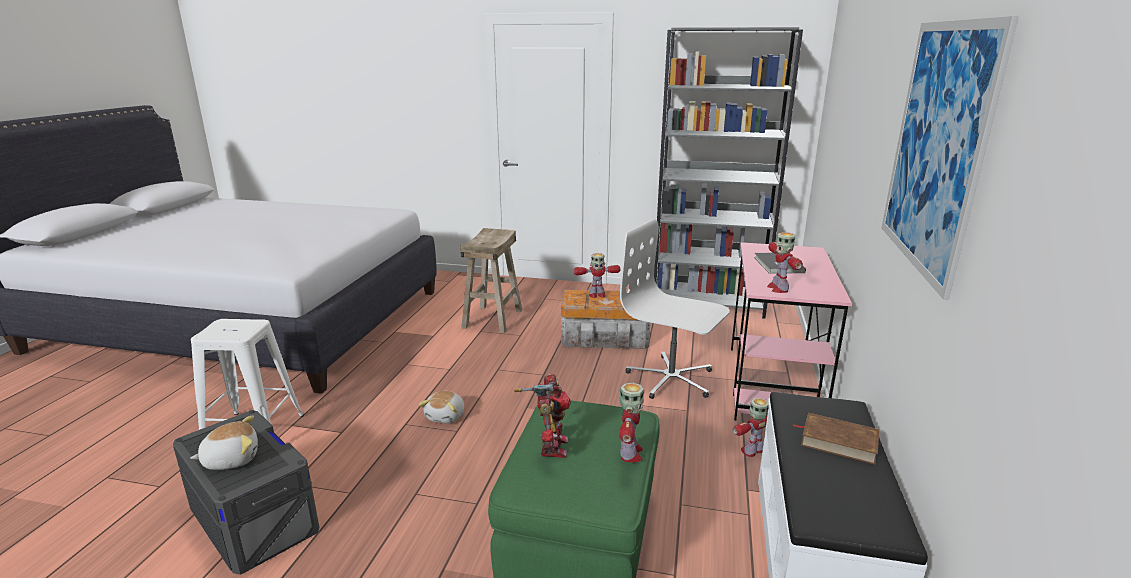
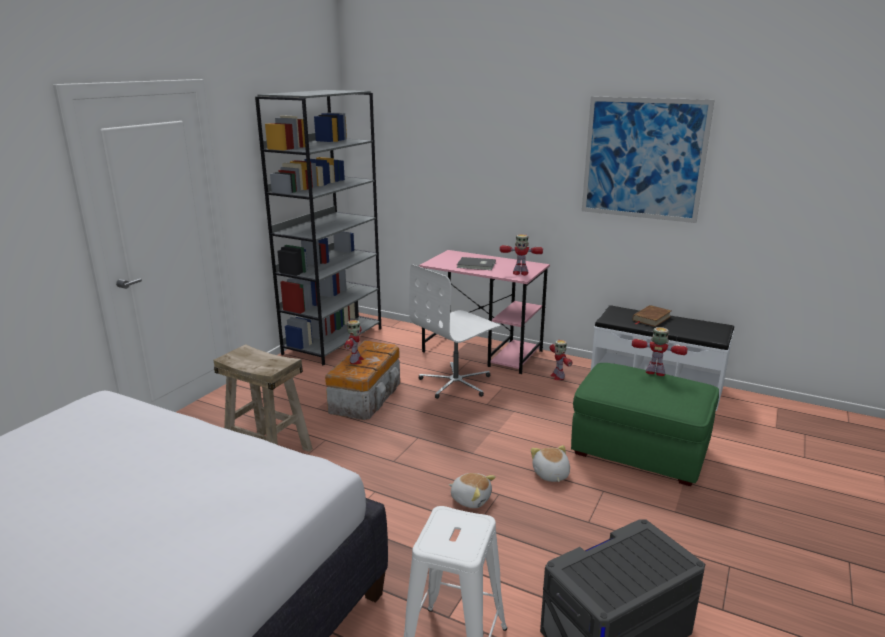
camera: 75 degrees left, 0 degrees up
(231, 459) = (638, 568): plush toy -> plush toy (550, 474)
(551, 447) = (650, 394): toy robot -> none

